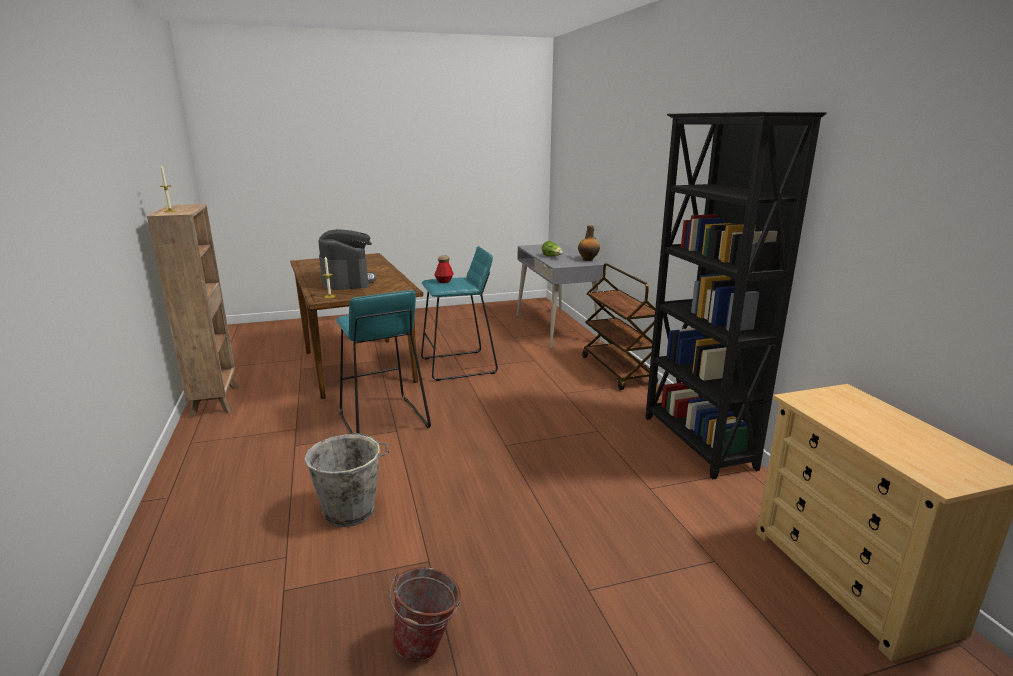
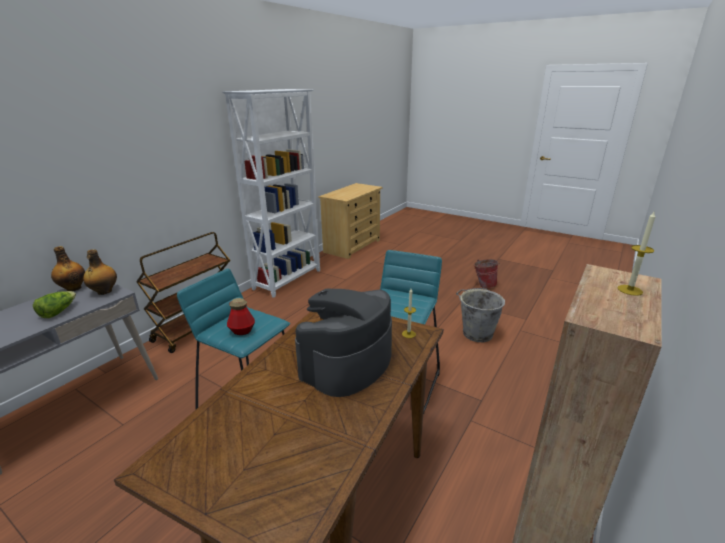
camera: 130 degrees left, 5 degrees up
(567, 263) = (104, 292): none -> bottle
(697, 443) = (288, 280): black bookcase -> white bookcase

